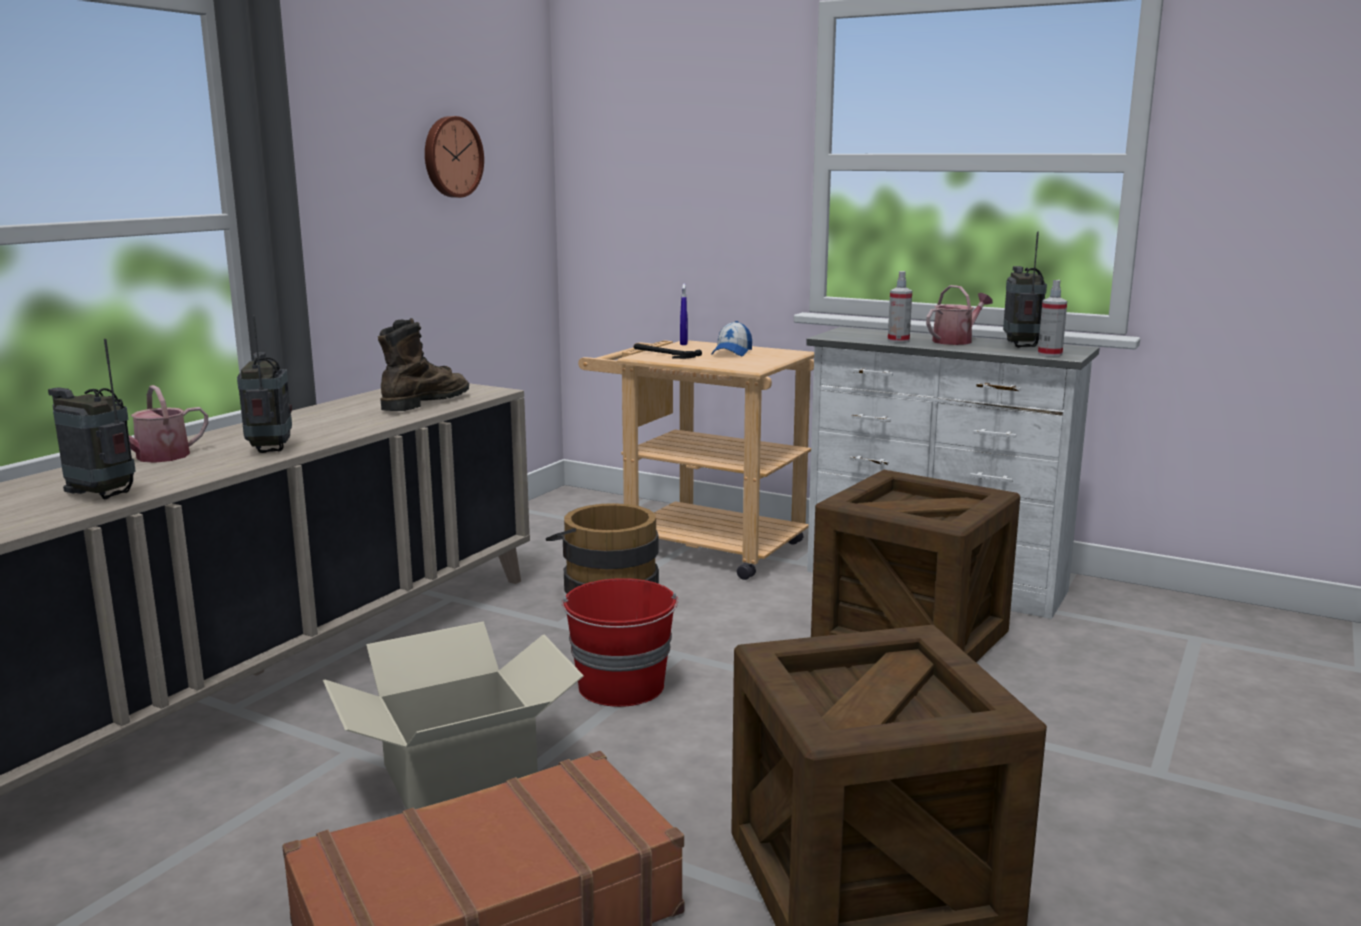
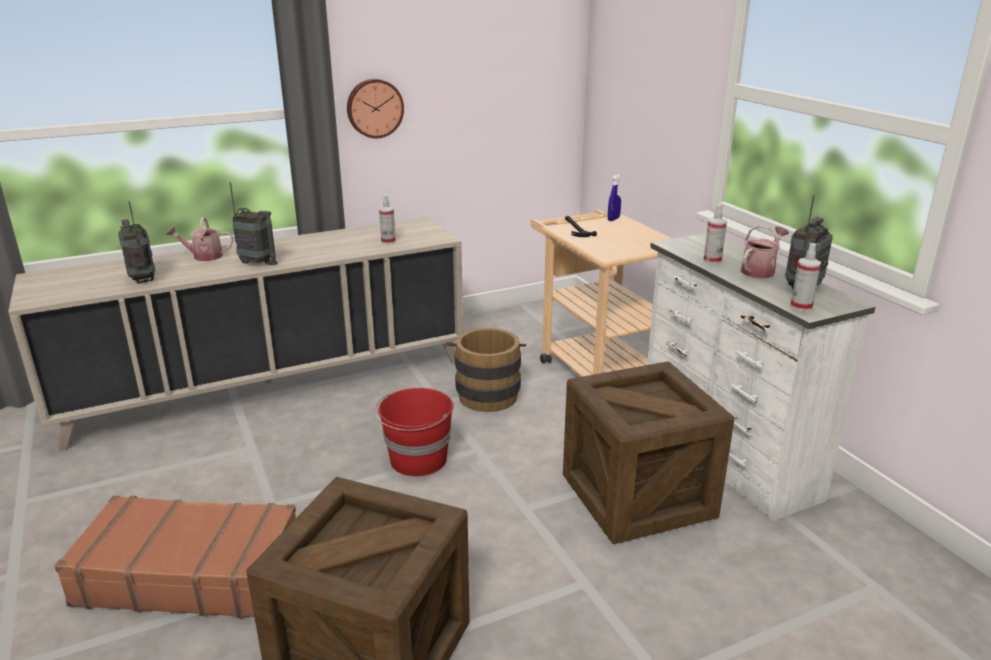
camera: 35 degrees right, 10 degrees up
(270, 449) = (256, 263): radio -> radio turned 90 degrees clockwise
(425, 403) = (388, 241): brown boot -> spray bottle
(451, 157) = (479, 62): wall clock -> wall clock (374, 108)
(459, 773) = (276, 482): cardboard box -> none
(732, 352) = (627, 236): cap -> none
(956, 341) = (760, 270): watering can -> watering can turned 45 degrees counterclockwise

